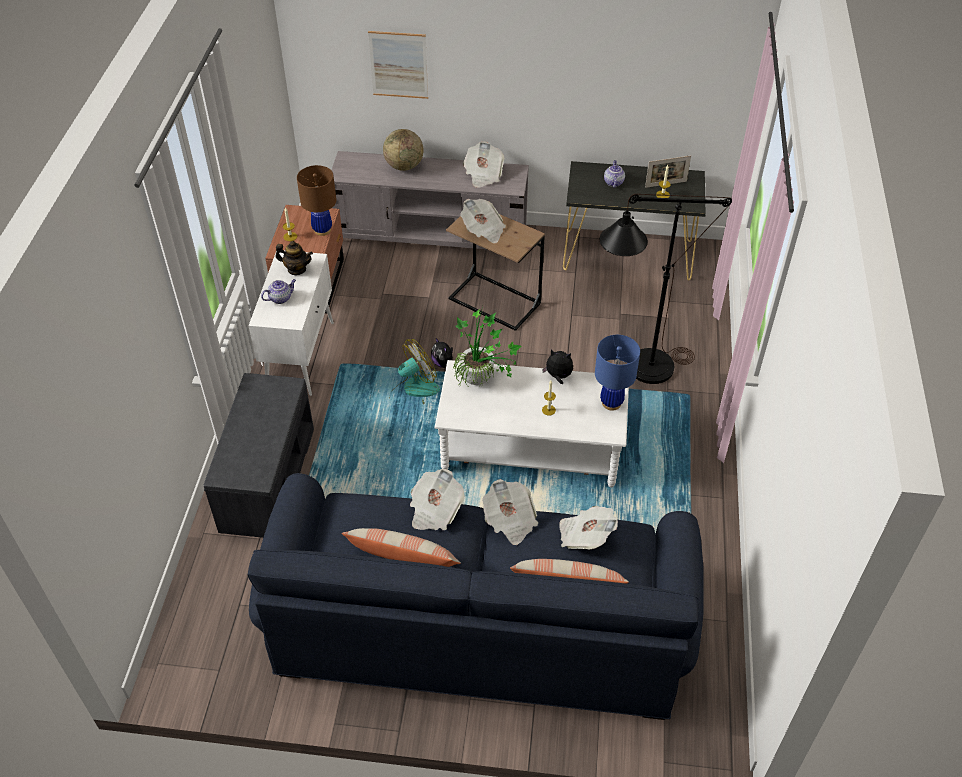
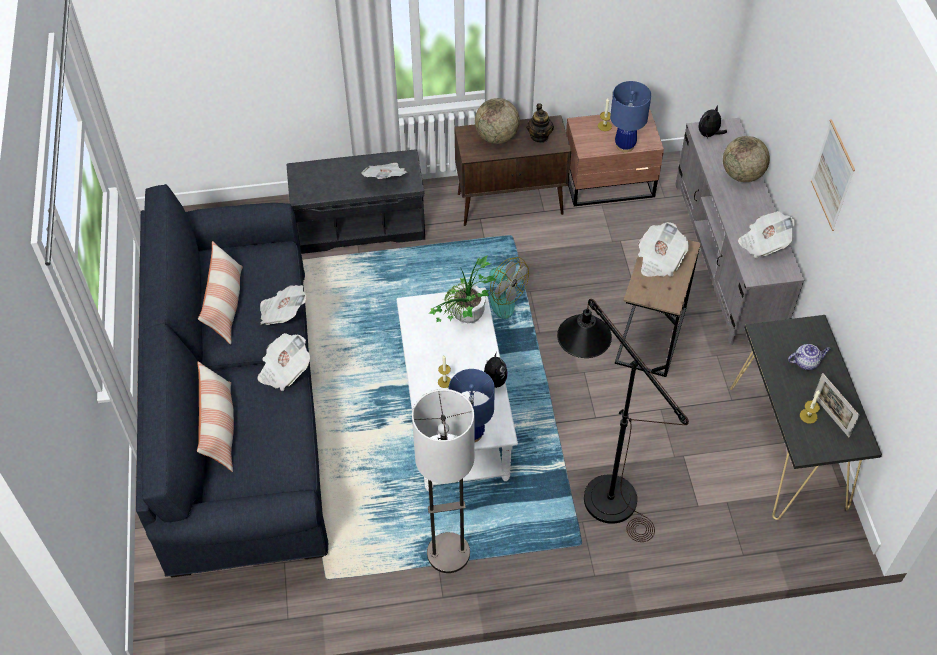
camera: 75 degrees right, 5 degrees up
(281, 298) = (497, 137): teapot -> globe
(301, 355) = (511, 204): white cabinet -> brown cabinet
(322, 230) = (625, 146): brown table lamp -> blue table lamp
(398, 65) = (788, 84): picture -> picture (832, 175)
(443, 363) = (543, 313): plush toy -> plush toy (709, 134)
(585, 536) = (279, 431): newspaper -> newspaper (385, 179)
(680, 485) = (448, 553): none -> floor lamp

